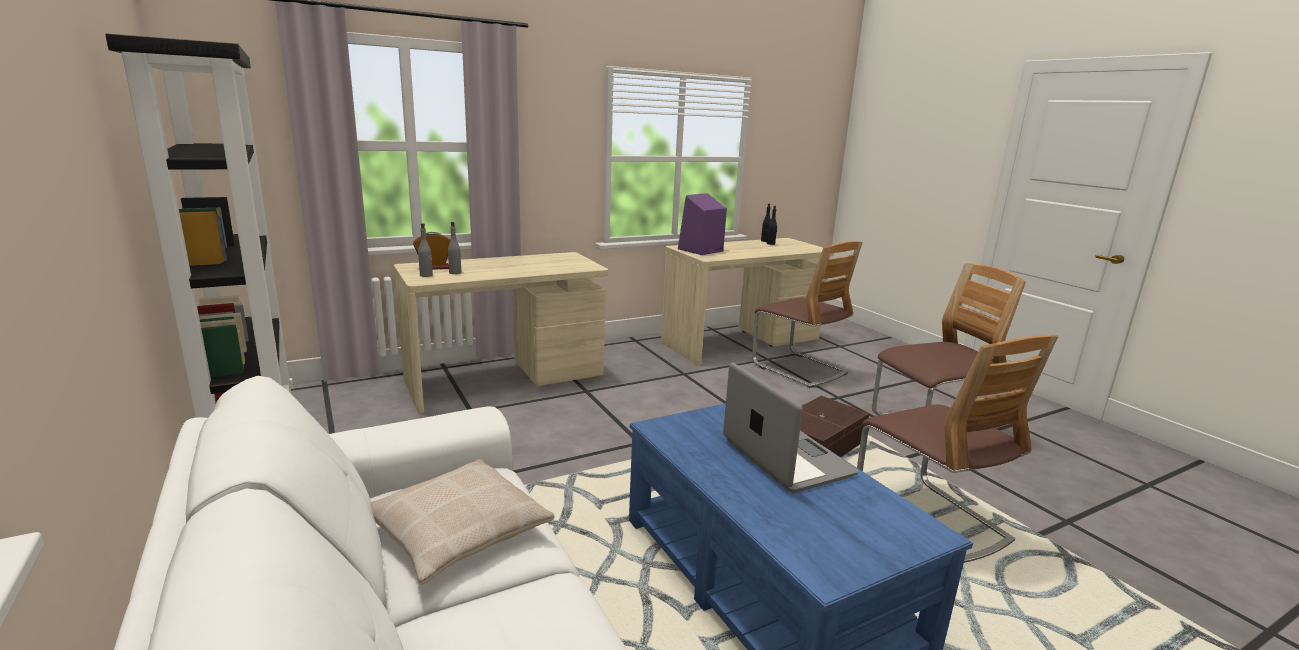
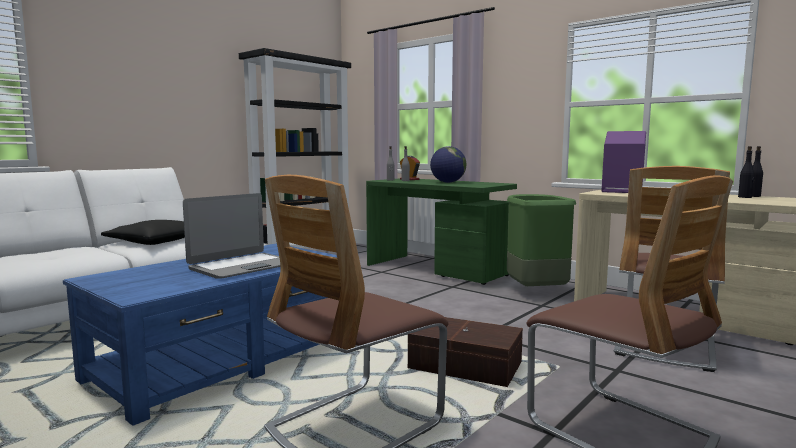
camera: 70 degrees right, 10 degrees down
(456, 531) = (154, 241): beige pillow -> black pillow
(505, 379) = (437, 269): beige desk -> green desk
(519, 265) = (448, 182): none -> globe
(640, 364) = (534, 291): none -> green trash can

